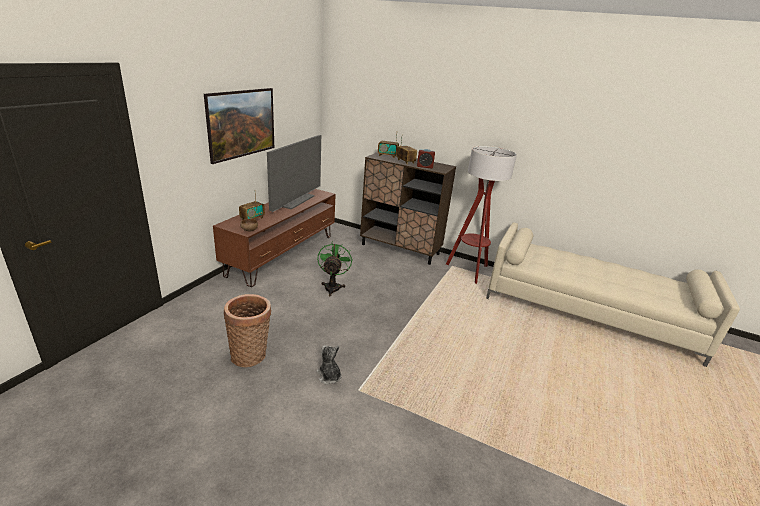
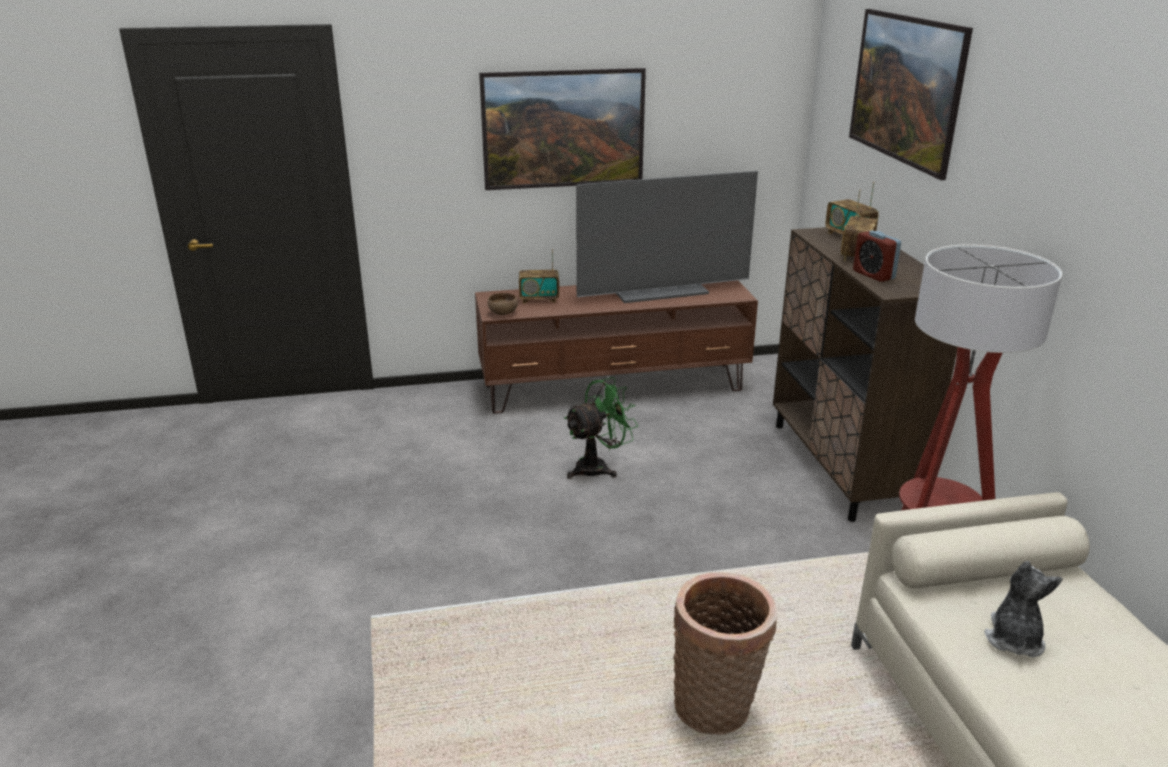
camera: 55 degrees right, 0 degrees up
(251, 355) = (349, 494): basket -> basket (717, 708)
(329, 376) = (374, 576): plush toy -> plush toy (1013, 639)
(396, 106) = (900, 123): none -> picture

